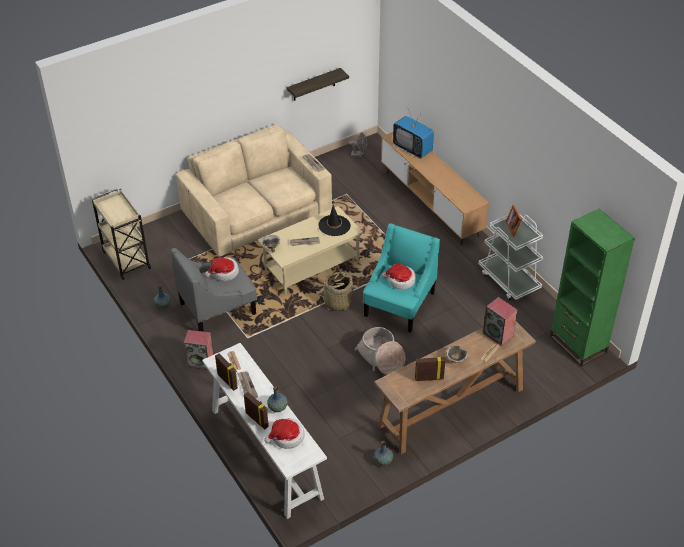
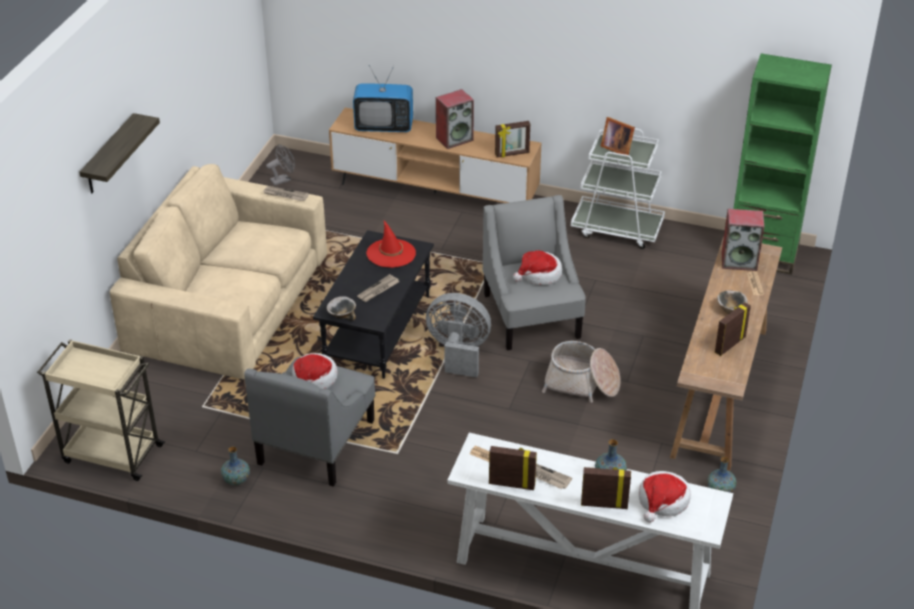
camera: 40 degrees left, 5 degrees down
(200, 361) = (371, 515): speaker -> speaker (454, 139)
(311, 266) = (377, 329): beige coffee table -> black coffee table
(314, 85) = (216, 90): shelf -> shelf (109, 155)
(334, 225) = (391, 253): black hat -> red hat
(337, 302) = (458, 352): basket -> grey fan
(399, 304) = (531, 316): turquoise armchair -> grey armchair
(463, 201) = (512, 154): none -> picture frame

